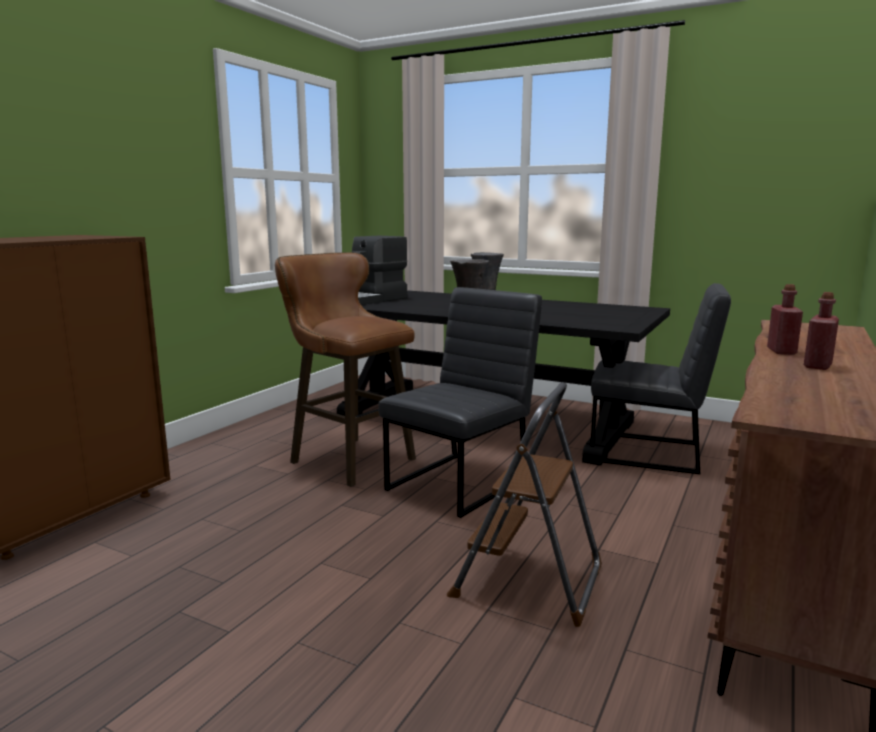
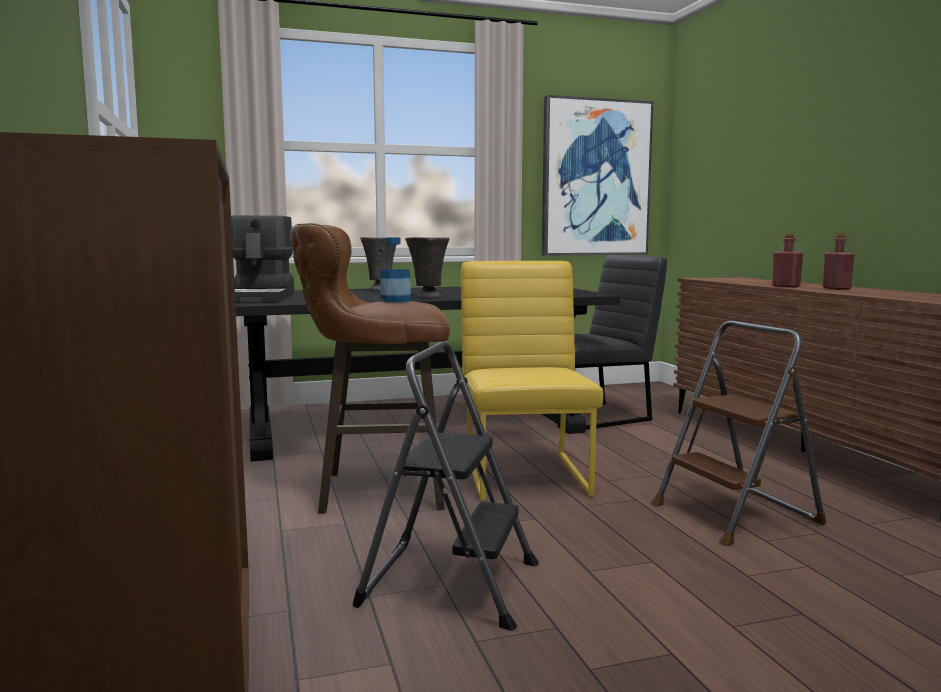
camera: 45 degrees left, 5 degrees down
(244, 528) = (443, 581): none -> black step ladder
(355, 317) = (396, 301): none -> bottle
(461, 482) = (525, 474): grey chair -> yellow chair
(760, 190) = (595, 178): none -> picture

